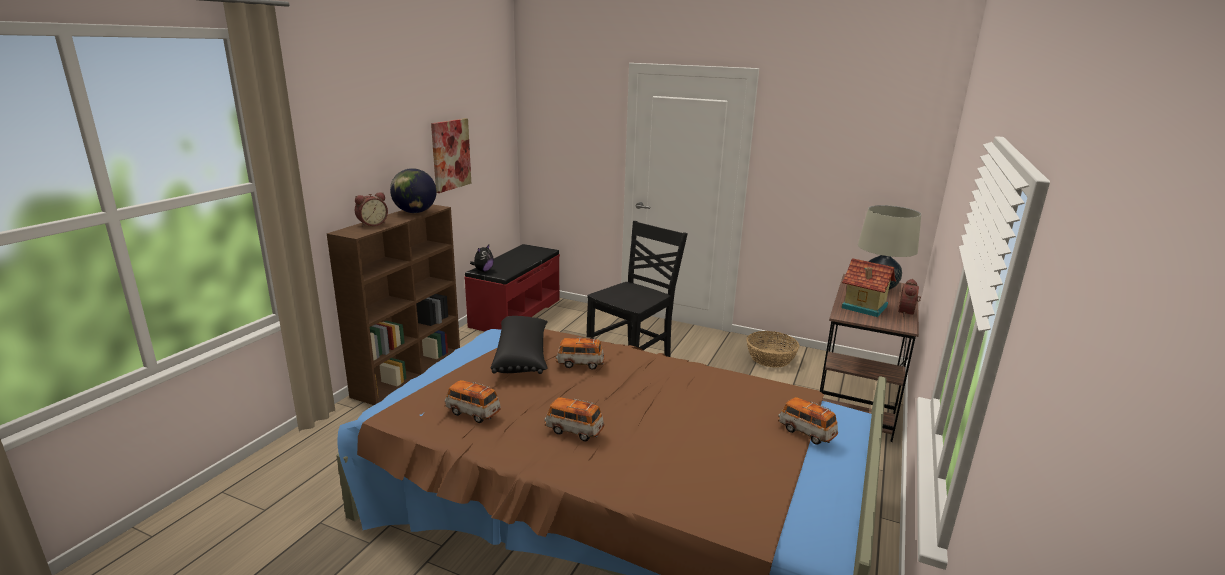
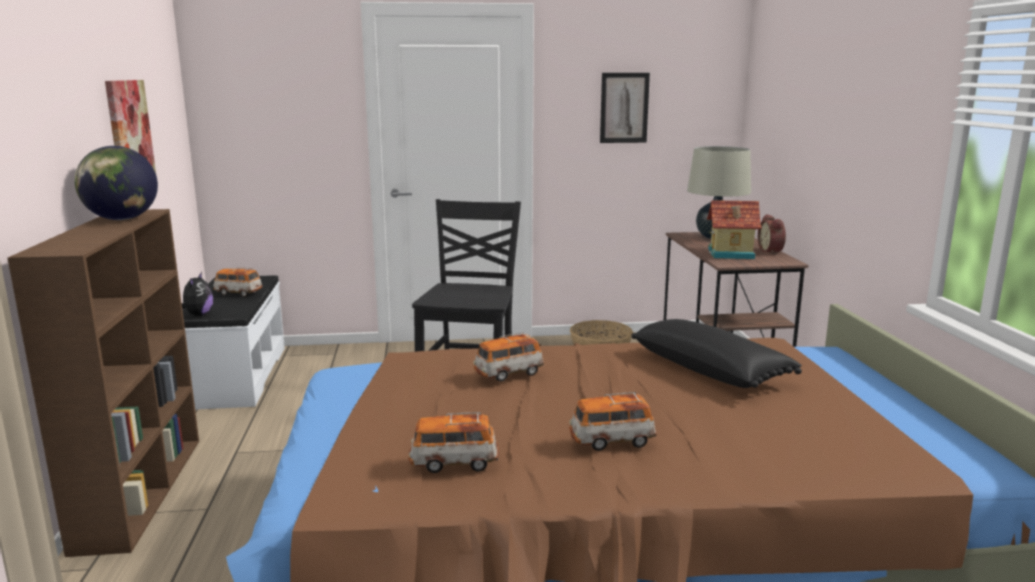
camera: 30 degrees left, 5 degrees down
(372, 224) = (74, 238): alarm clock -> none
(515, 313) = (236, 376): red bench -> white bench
(522, 357) = (420, 386): black pillow -> black pillow (711, 370)
(806, 432) = (823, 373): toy car -> toy car (238, 293)
(829, 160) = (624, 108): none -> picture

